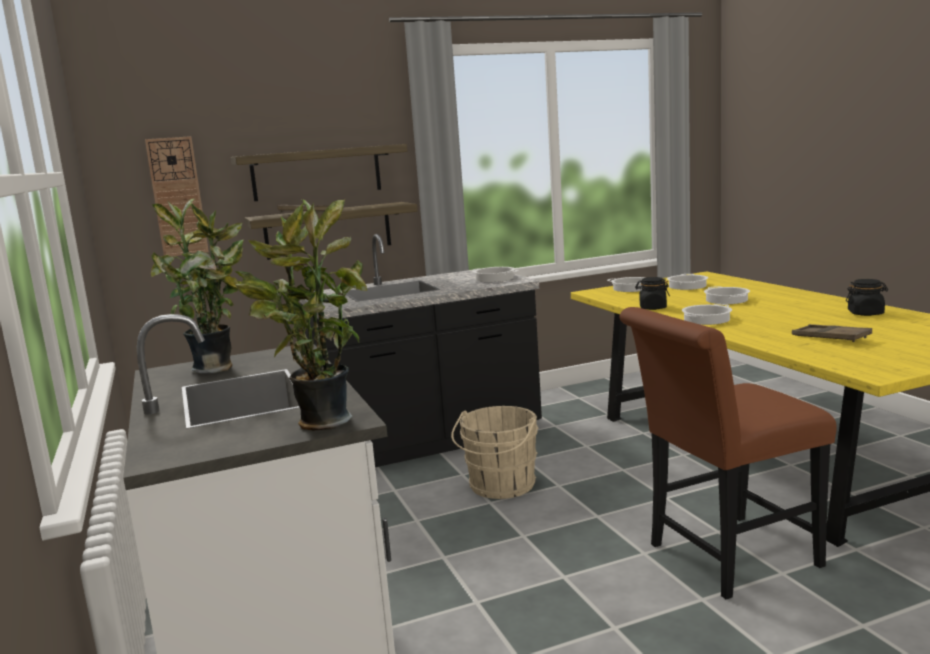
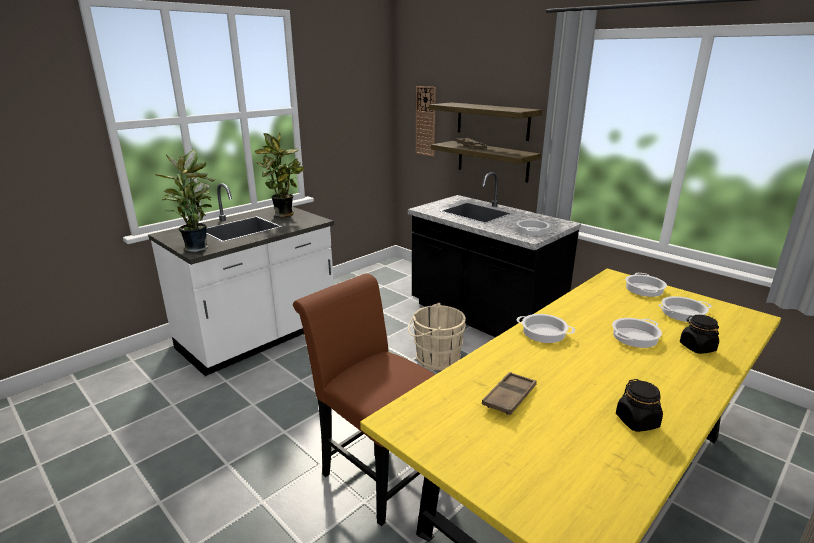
camera: 65 degrees right, 10 degrees up
(652, 308) = (571, 306): black jar -> black jar (697, 347)

